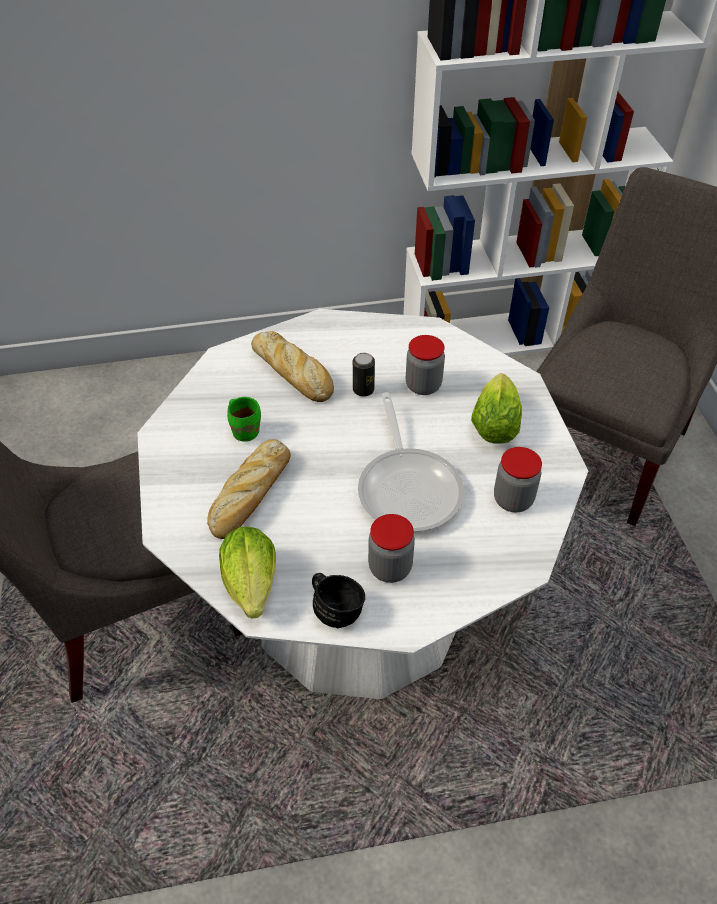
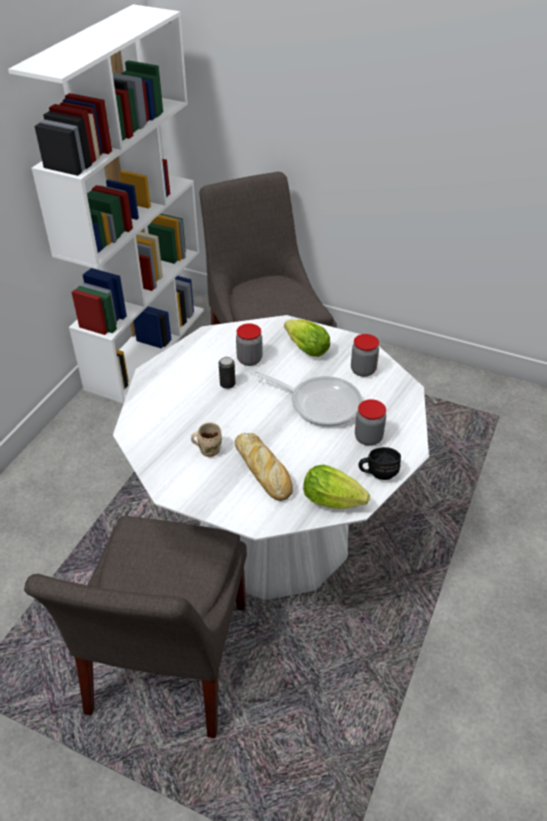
camera: 55 degrees left, 5 degrees down
(246, 431) = (209, 449): green mug -> beige mug
(293, 373) = (181, 406): bread -> none

